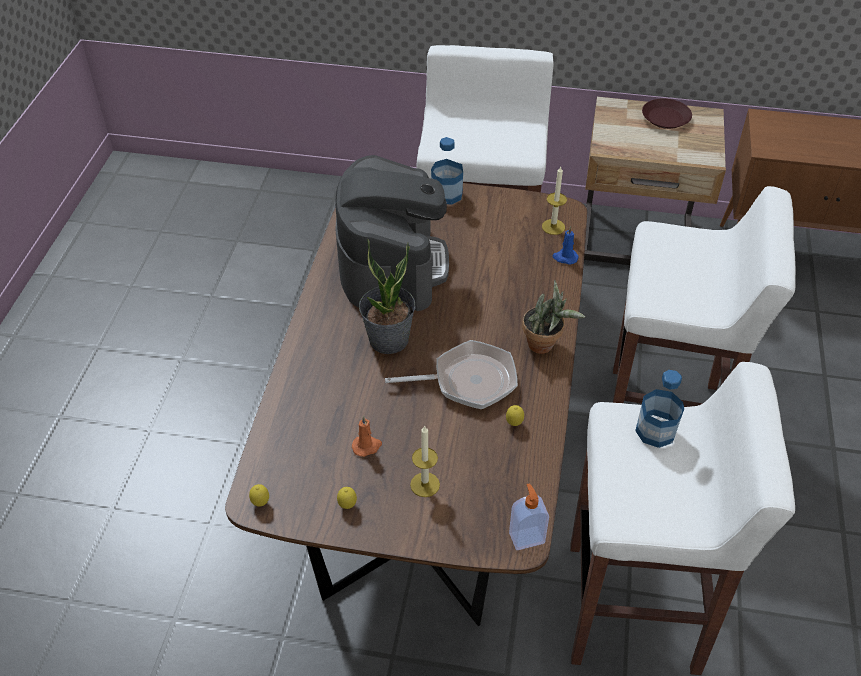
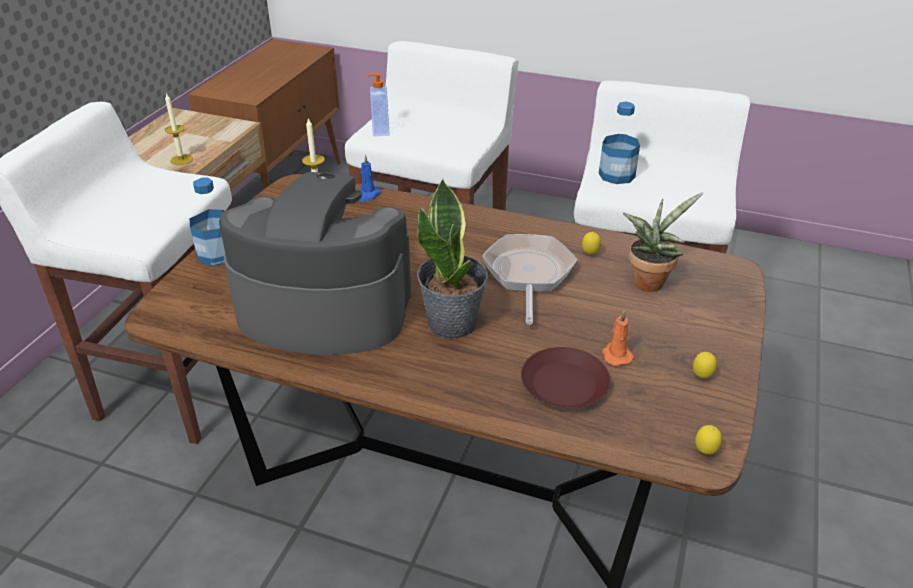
camera: 80 degrees left, 10 degrees down
(425, 484) = (669, 319): candle -> candle (181, 160)
(526, 537) = (726, 265): soap dispenser -> soap dispenser (380, 131)
(544, 345) = (488, 223): potted plant -> potted plant (649, 280)
(665, 118) = (160, 135): brown plate -> brown plate (563, 384)

